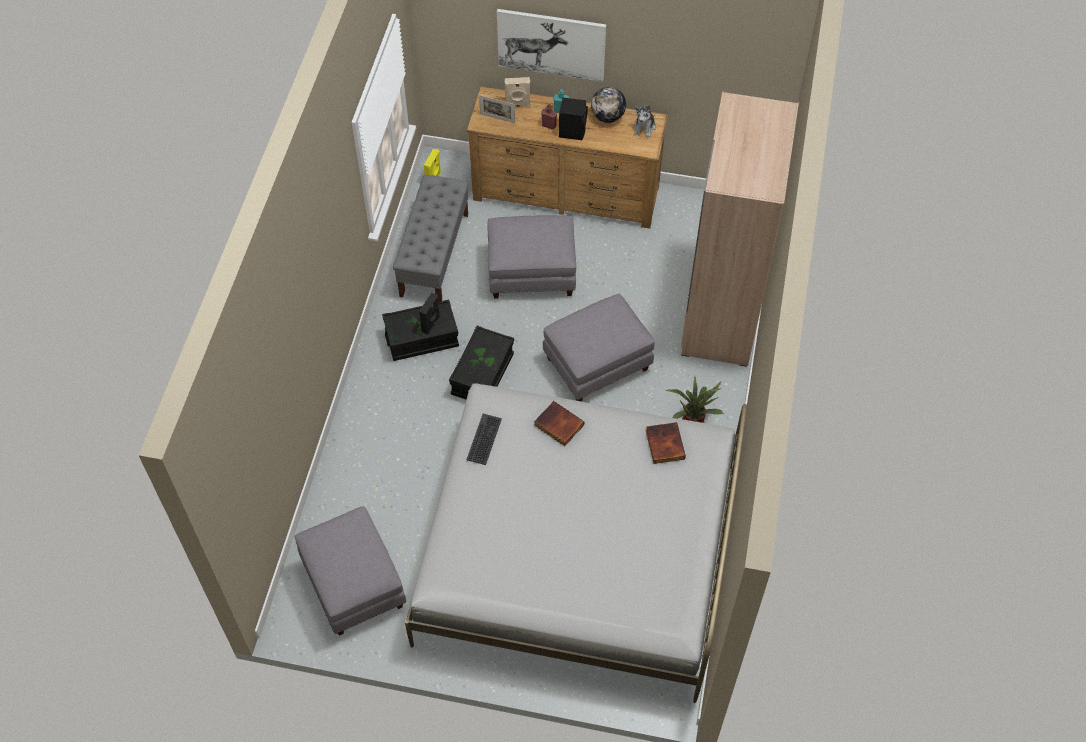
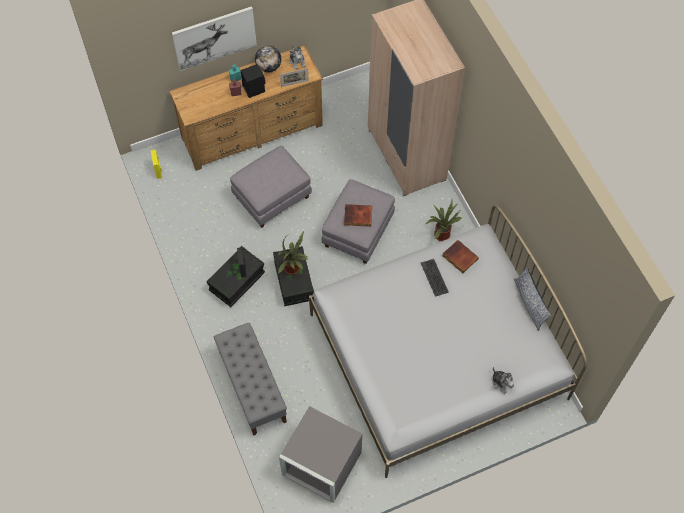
camera: 35 degrees left, 5 degrees up
(353, 584) = (320, 464): grey ottoman -> grey storage box
(434, 254) = (200, 221): grey bench -> grey bench (252, 386)
(484, 356) = (293, 268): none -> potted plant
(484, 439) = (353, 321): keyboard -> keyboard (434, 277)
(497, 118) = (198, 107): picture frame -> picture frame (294, 84)
(517, 105) = (204, 90): beige speaker -> none
(558, 425) = (389, 284): book -> book (357, 217)
(599, 612) = (502, 382): none -> plush toy
(707, 546) = (529, 303): none -> pillow

